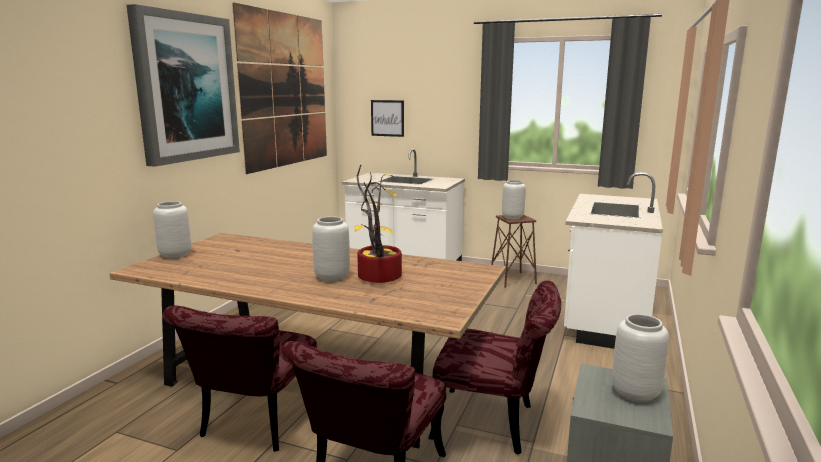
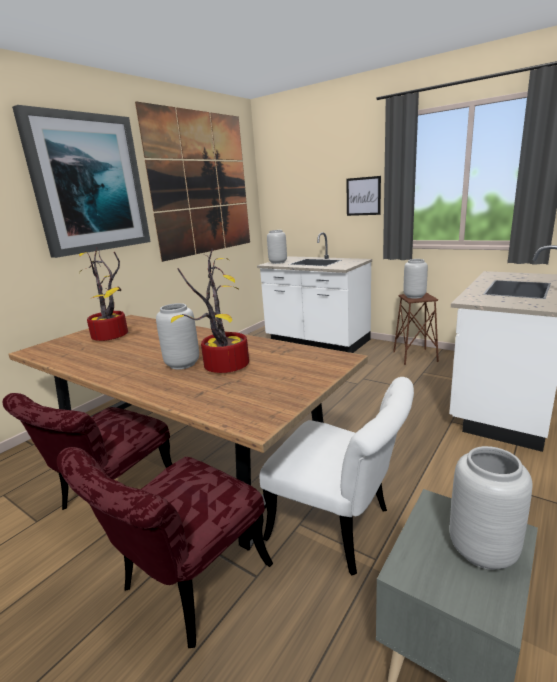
camera: 15 degrees right, 5 degrees up
(175, 255) = (73, 337): grey vase -> grey vase (278, 262)
(225, 254) = (113, 336): none -> potted plant
(387, 118) = (301, 205): picture -> picture (363, 196)
(495, 423) = (340, 527): red chair -> white chair

